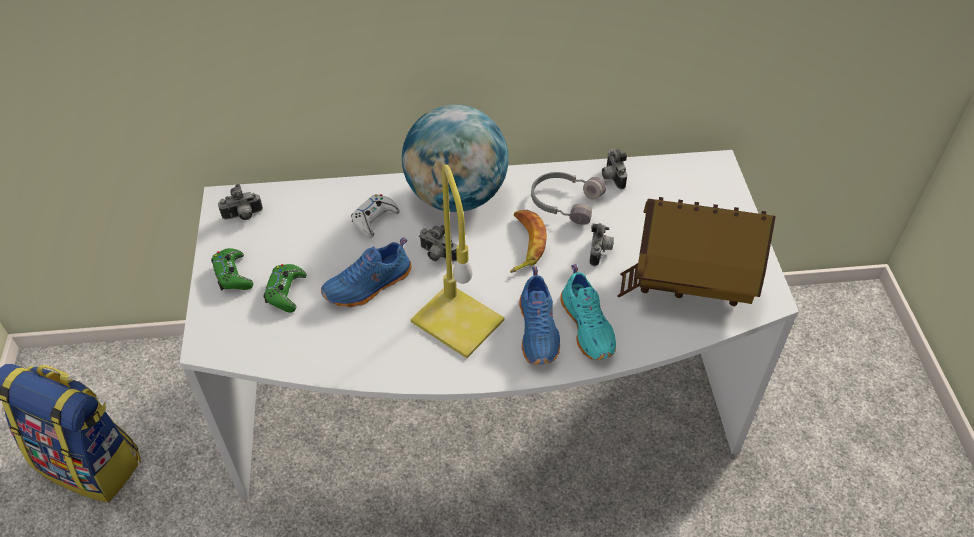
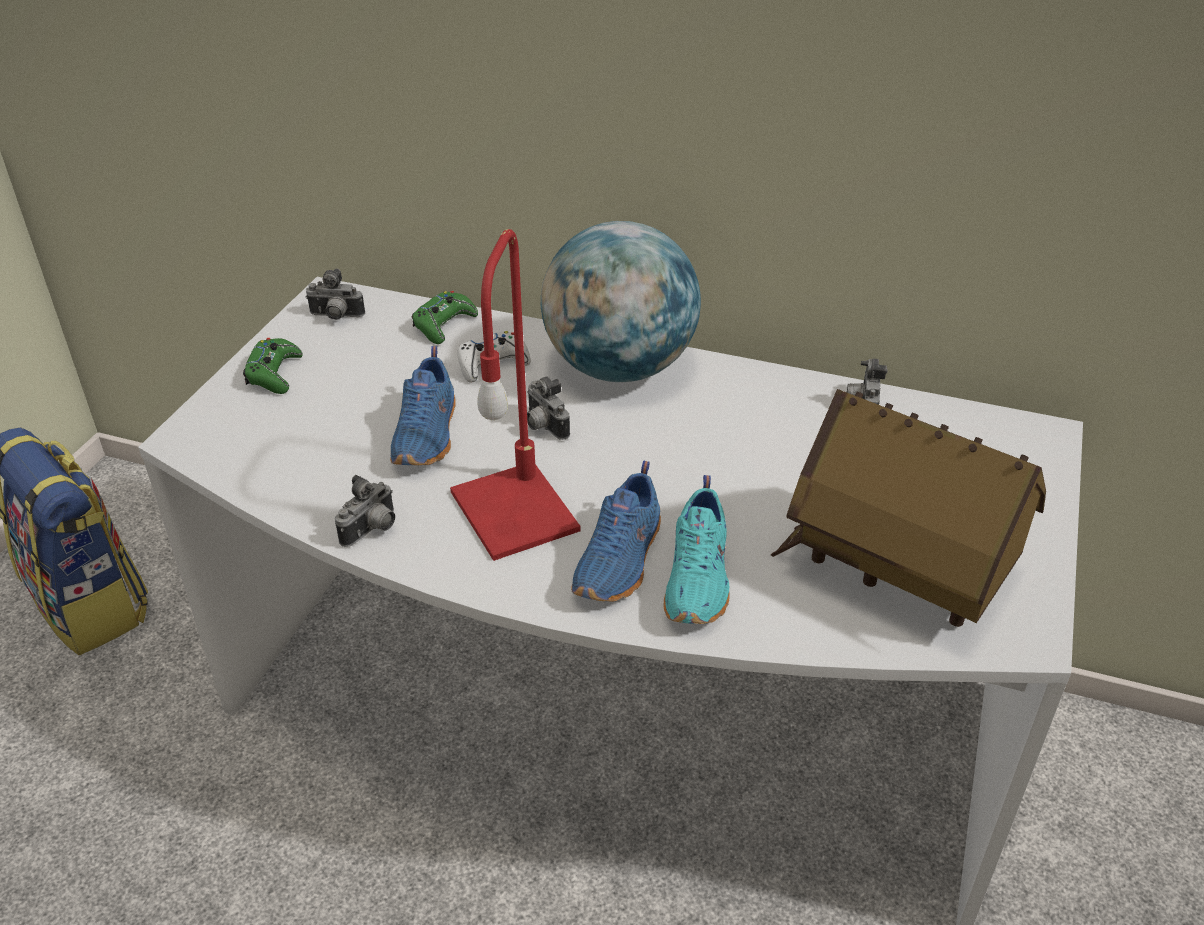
camera: 25 degrees right, 10 degrees down
(286, 292) = (321, 410): green game controller -> green game controller (444, 324)
(369, 286) = (428, 435): blue shoe -> blue shoe turned 75 degrees counterclockwise
(455, 320) = (511, 509): yellow table lamp -> red table lamp
(524, 244) = (674, 448): banana -> none
(565, 202) = (770, 415): grey headphones -> none
(600, 252) = (782, 490): camera -> camera (372, 530)

